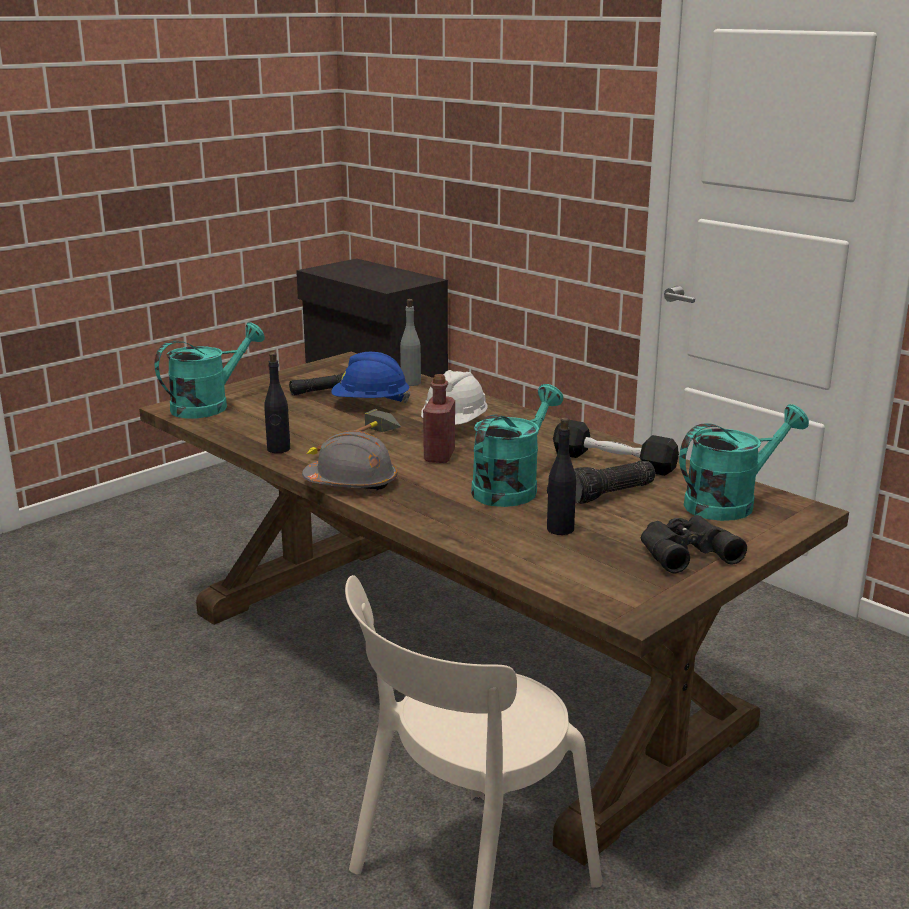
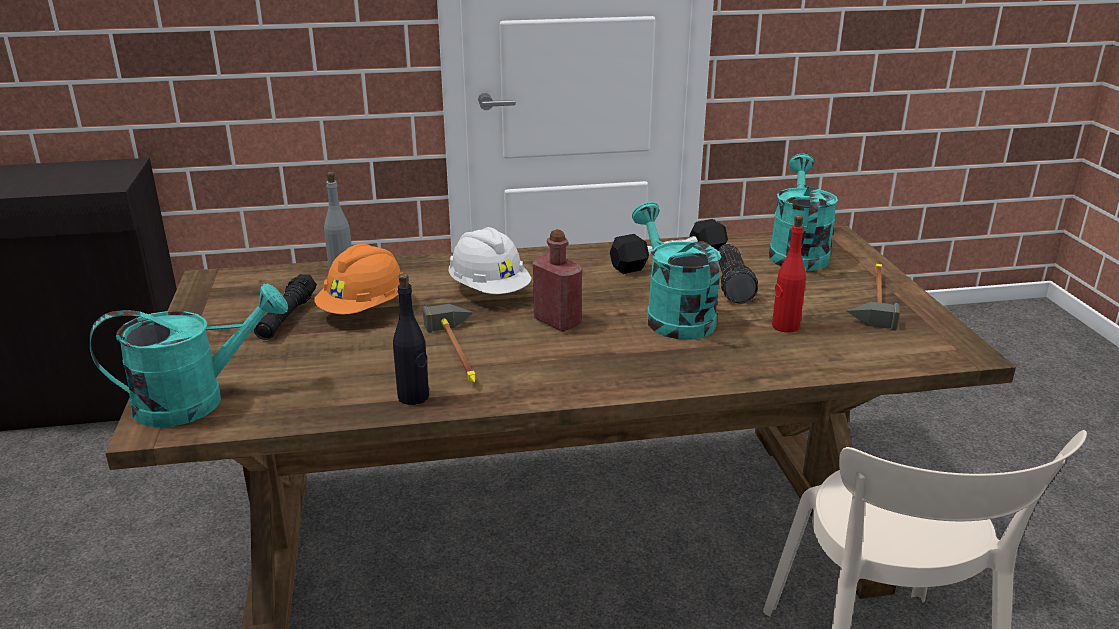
camera: 55 degrees left, 5 degrees up
(209, 406) = (196, 400): turquoise watering can -> turquoise watering can turned 75 degrees clockwise
(351, 482) = (566, 384): grey hard hat -> none
(370, 404) = (364, 309): blue hard hat -> orange hard hat
(560, 529) = (785, 326): black bottle -> red bottle
(684, 551) = (870, 297): black binoculars -> hammer

